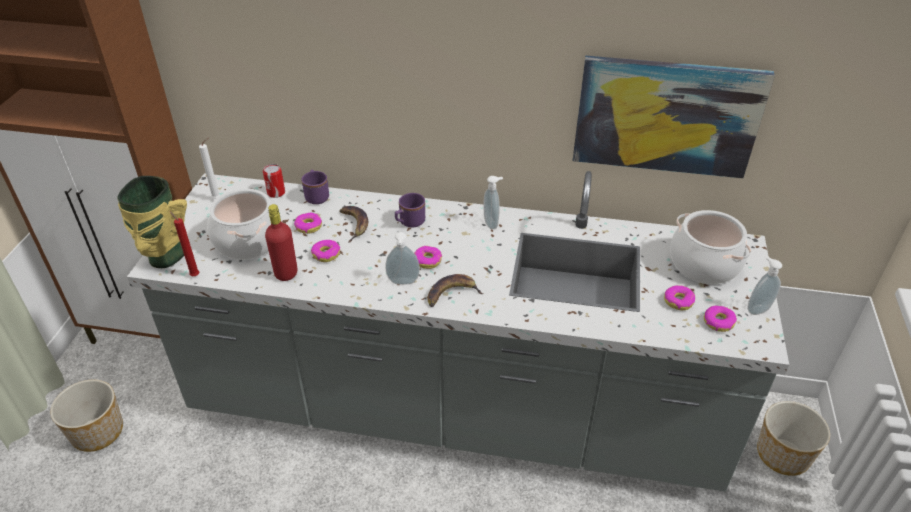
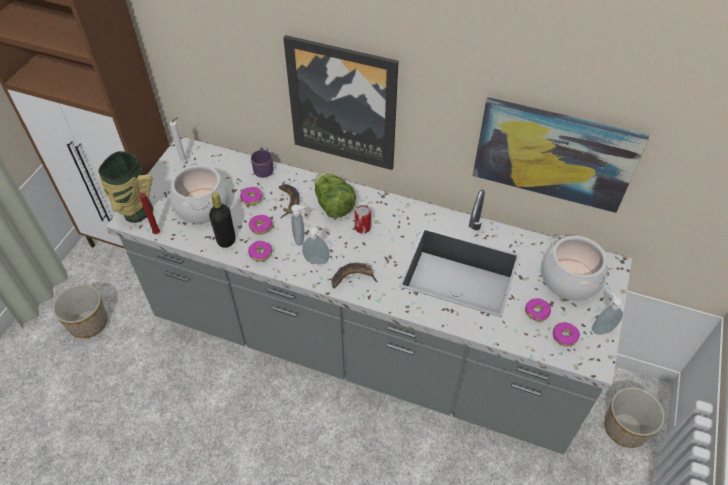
camera: 10 degrees right, 10 degrees up
(276, 193) = (232, 162): can -> can (362, 228)
(286, 273) = (226, 240): red bottle -> black bottle
(409, 222) = (333, 205): purple mug -> lettuce
(412, 95) = (343, 104): none -> picture
(427, 261) = (340, 244): donut -> donut (260, 253)
(492, 223) = (401, 215): soap dispenser -> soap dispenser (300, 239)

